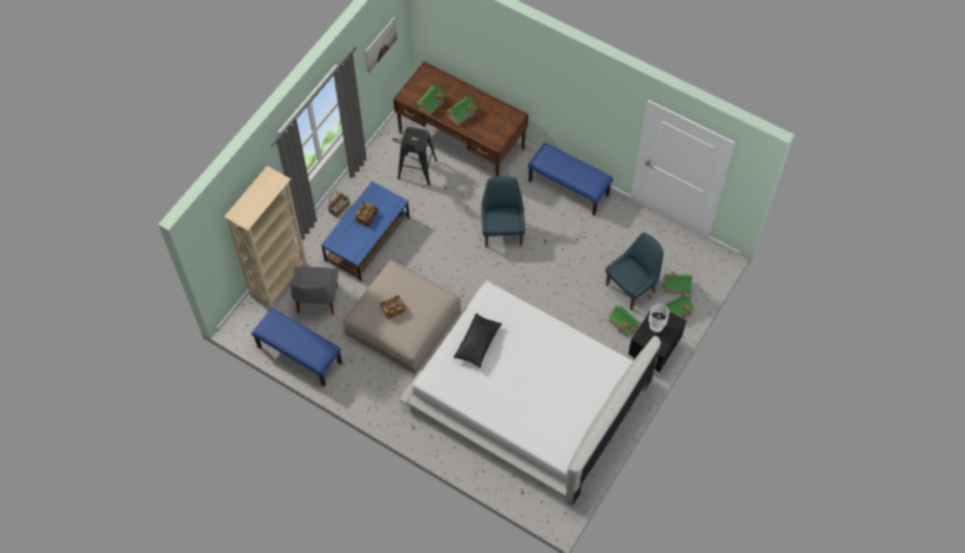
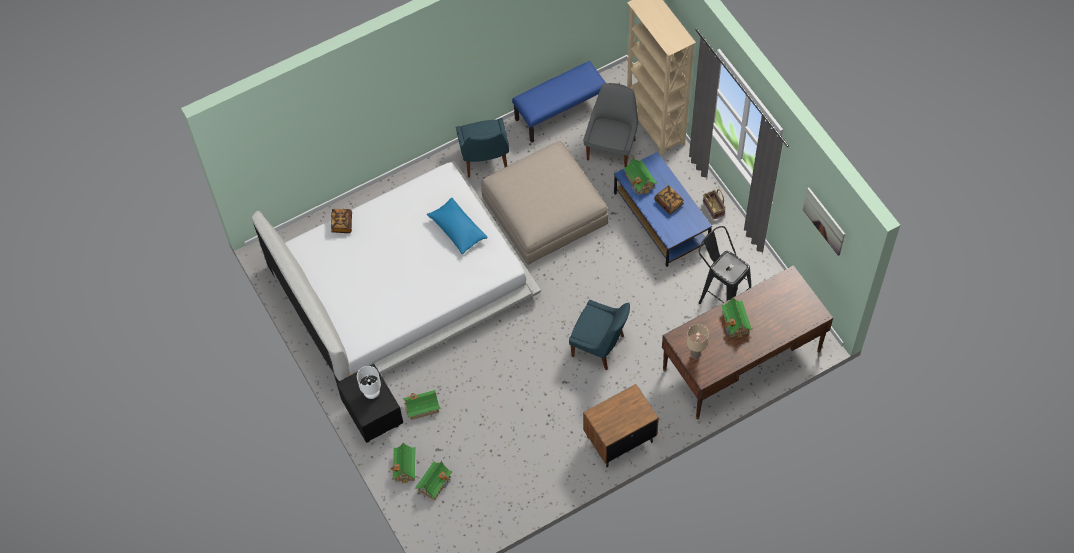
camera: 120 degrees right, 0 degrees up
(317, 301) = (612, 148): grey chair -> grey chair turned 75 degrees clockwise
(393, 309) = (542, 178): book -> book (342, 224)
(431, 104) = (766, 299): toy house -> toy house (640, 181)
(477, 344) = (457, 230): black pillow -> blue pillow
(502, 127) = (695, 354): none -> beige table lamp
(569, 188) = (619, 439): blue bench -> brown nightstand
(632, 287) = (459, 438): blue chair -> blue chair (484, 160)

